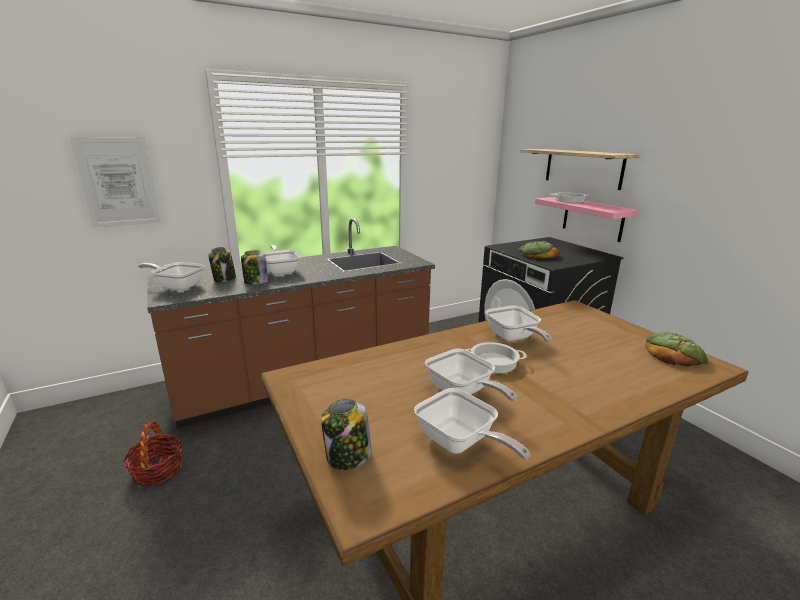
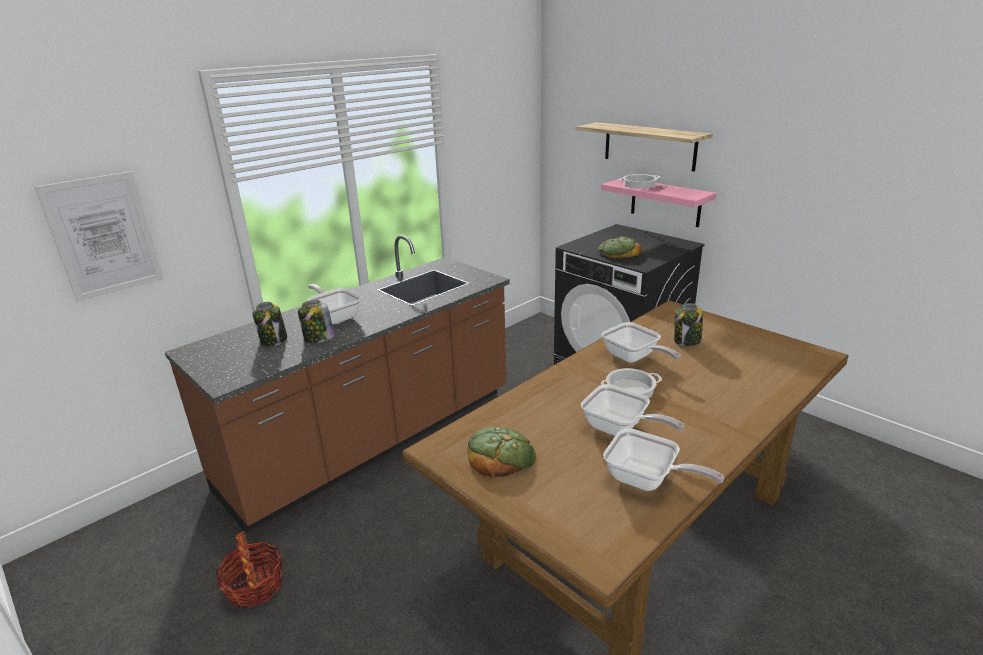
camera: 15 degrees left, 5 degrees up
(177, 286) = (222, 361): frying pan -> none
(348, 457) = (556, 517): jar -> jar (687, 341)
(673, 354) = (783, 348): bread -> bread (500, 455)

